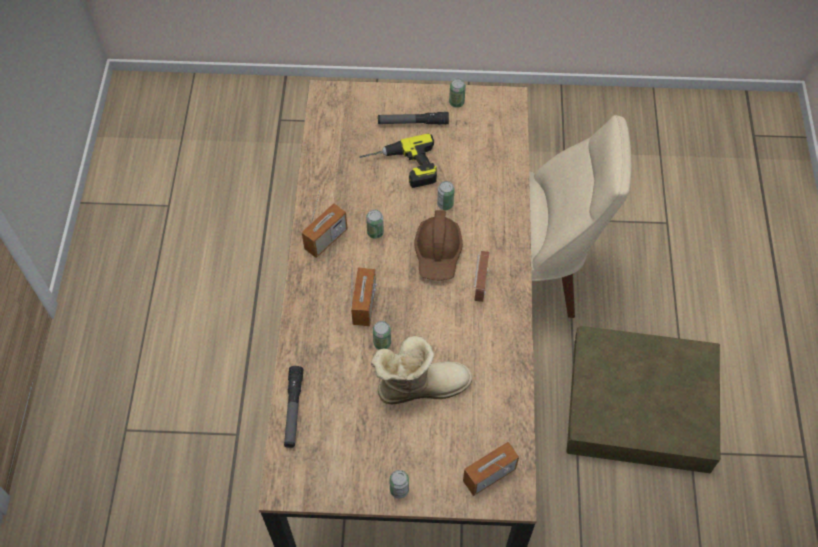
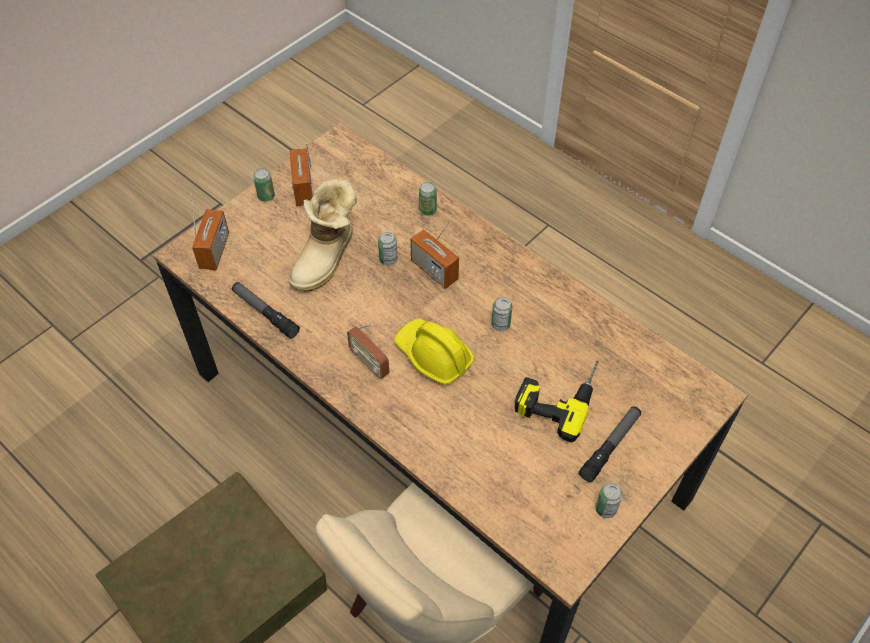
camera: 130 degrees right, 5 degrees down
(293, 409) = (391, 177): flashlight -> flashlight (265, 313)
(326, 239) = (526, 285): radio -> radio (303, 189)
(438, 253) = (433, 356): brown hard hat -> yellow hard hat
(445, 204) = (481, 400): can -> can (427, 210)

